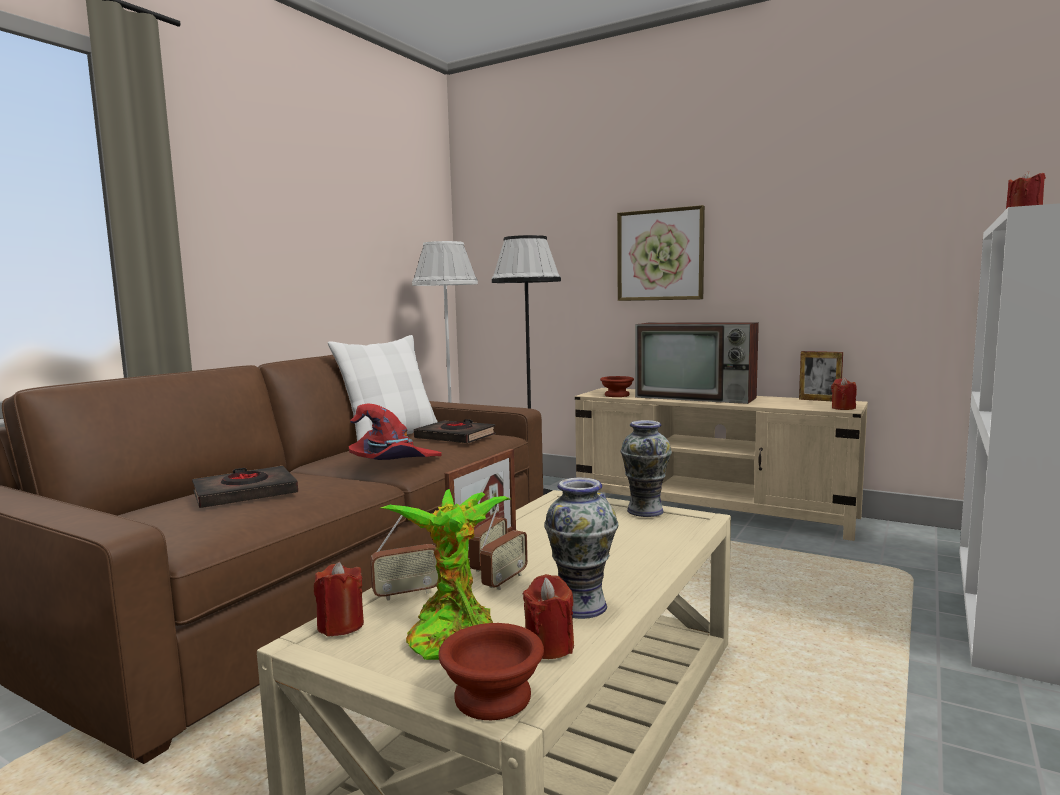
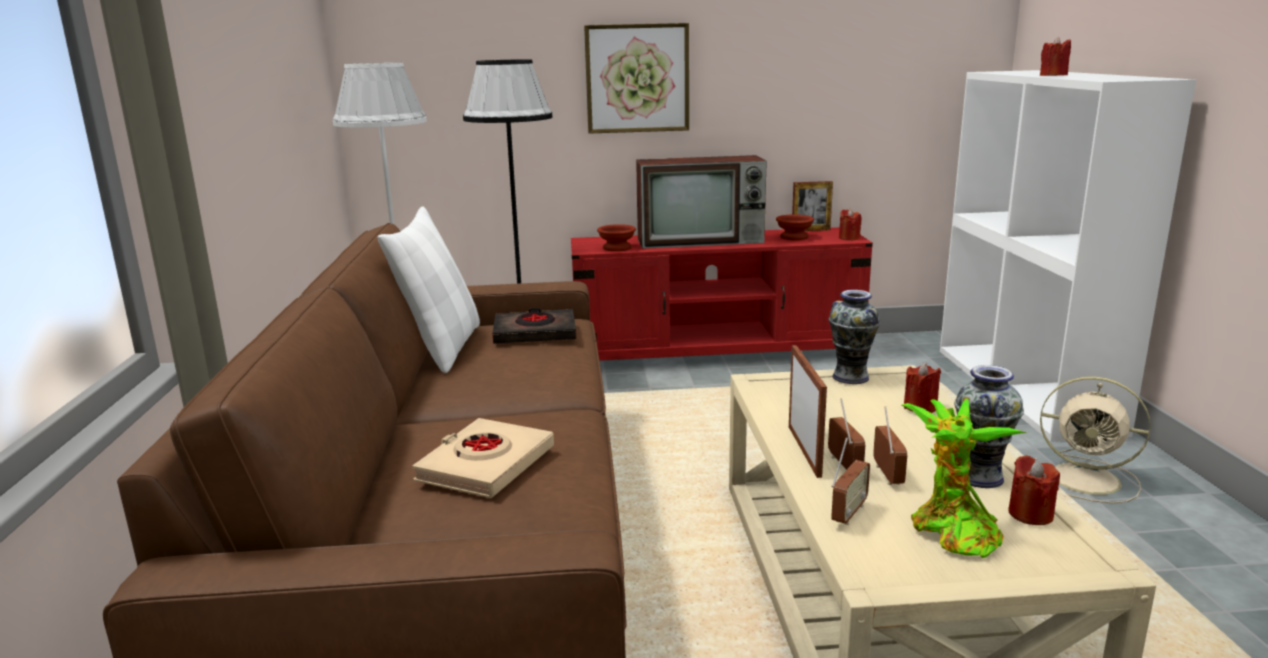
camera: 35 degrees left, 10 degrees up
(245, 494) = (485, 465): black book -> beige book
(341, 625) = (866, 559): red candle -> red candle (920, 407)
(393, 462) = (545, 382): red hat -> none
(493, 695) = (1074, 561): brown bowl -> brown bowl (793, 237)
(711, 508) = (717, 354): beige tv stand -> red tv stand
(963, 717) = (1088, 479): none -> beige fan

